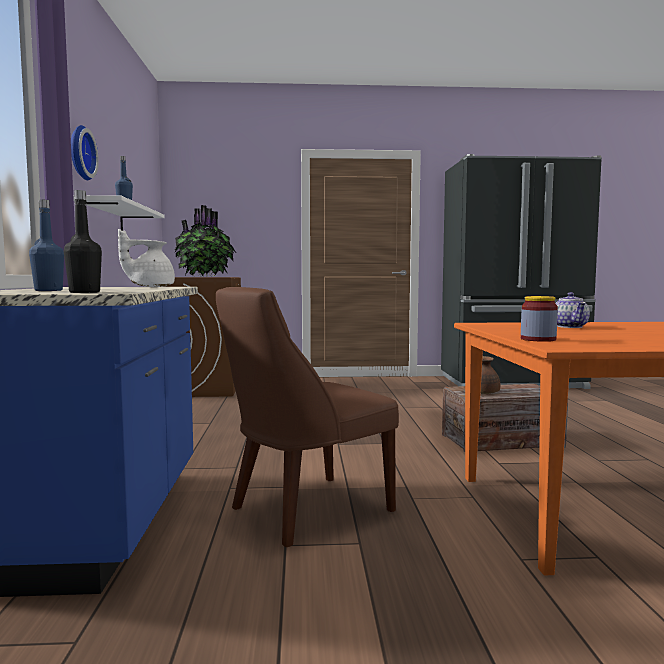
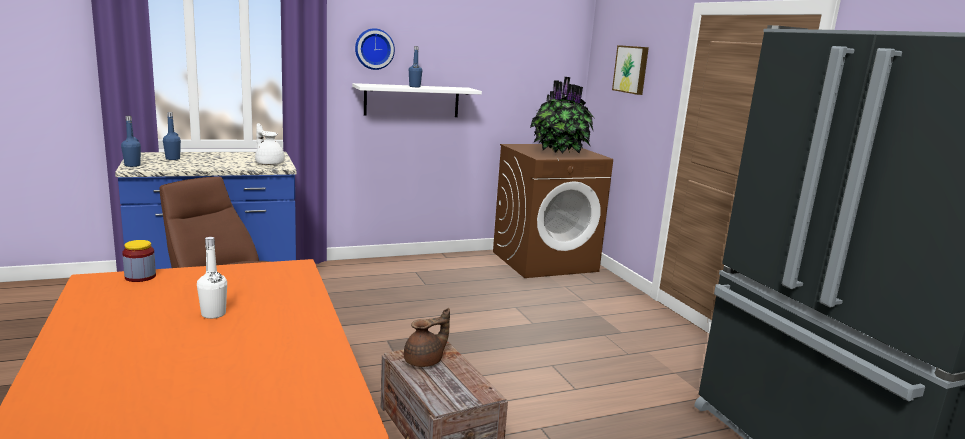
camera: 70 degrees right, 10 degrees up
(84, 292) = (132, 165): black bottle -> blue bottle
(234, 201) = (631, 69): none -> picture
(570, 327) = (260, 299): teapot -> none
(617, 330) = (213, 314): none -> white bottle

